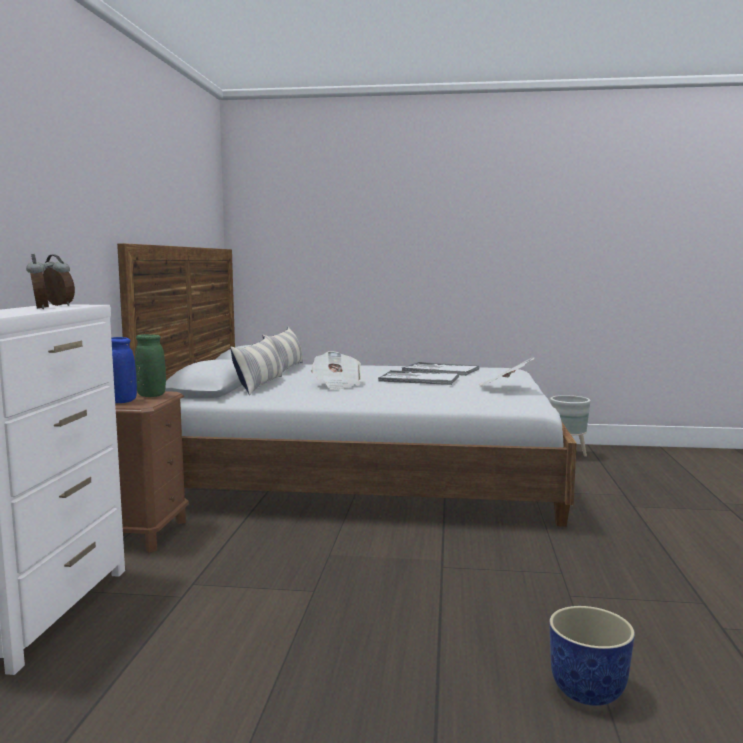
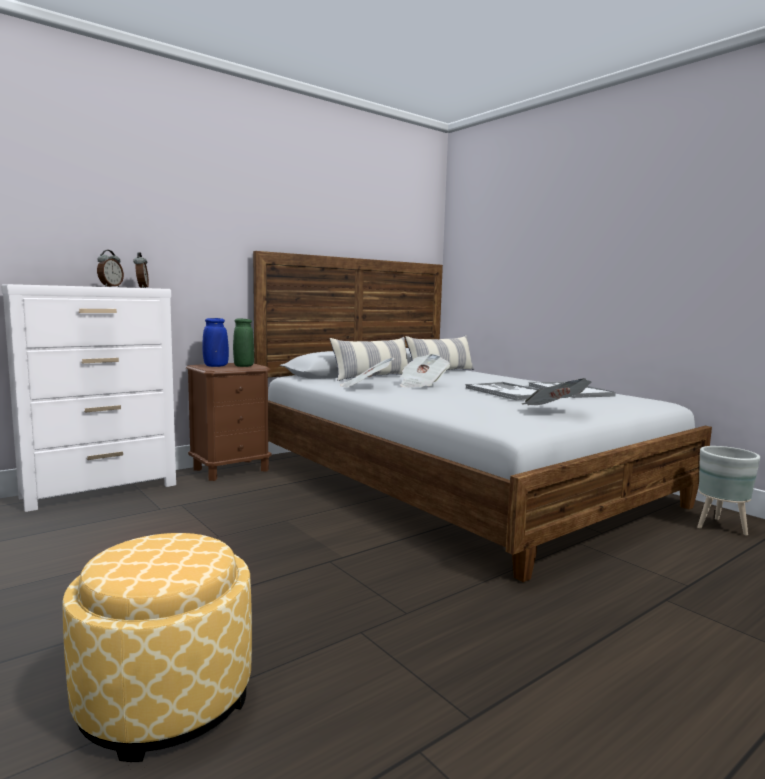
camera: 45 degrees right, 0 degrees up
(305, 396) = (366, 387): none -> newspaper
(587, 692) = (165, 699): planter -> ottoman

